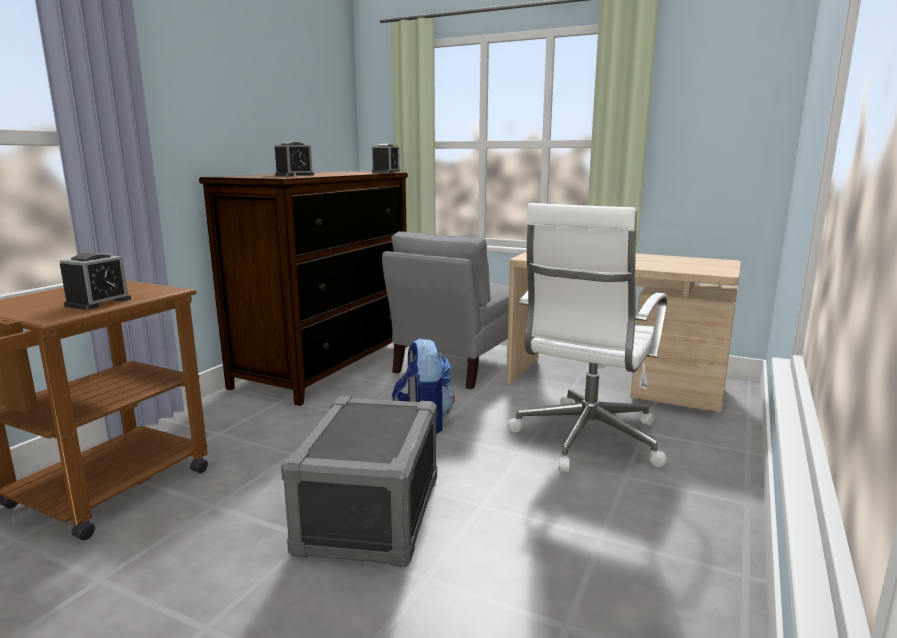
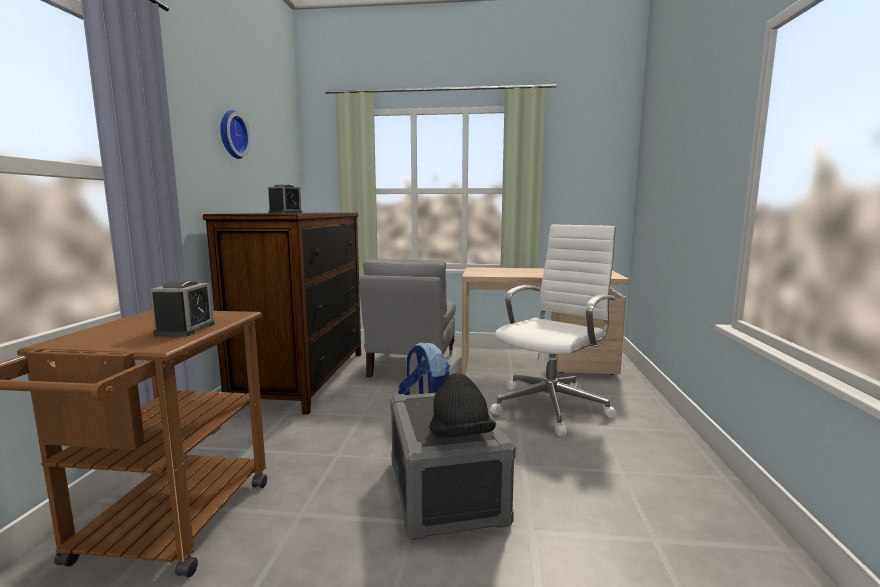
camera: 20 degrees left, 5 degrees down
(244, 85) = (231, 134): none -> wall clock
(357, 453) = (460, 436): none -> black hat
(386, 172) = (342, 212): alarm clock -> none
(586, 440) = (552, 406): white office chair -> white office chair turned 150 degrees counterclockwise

